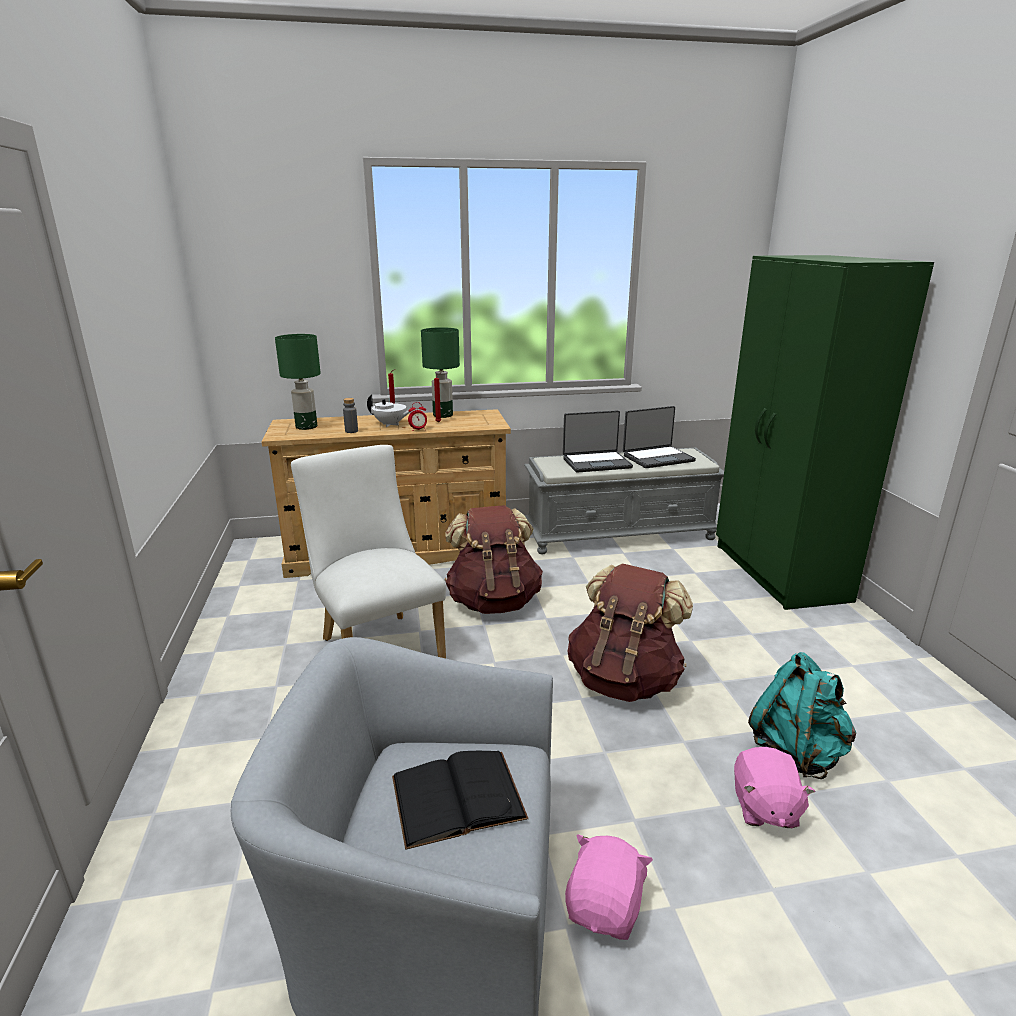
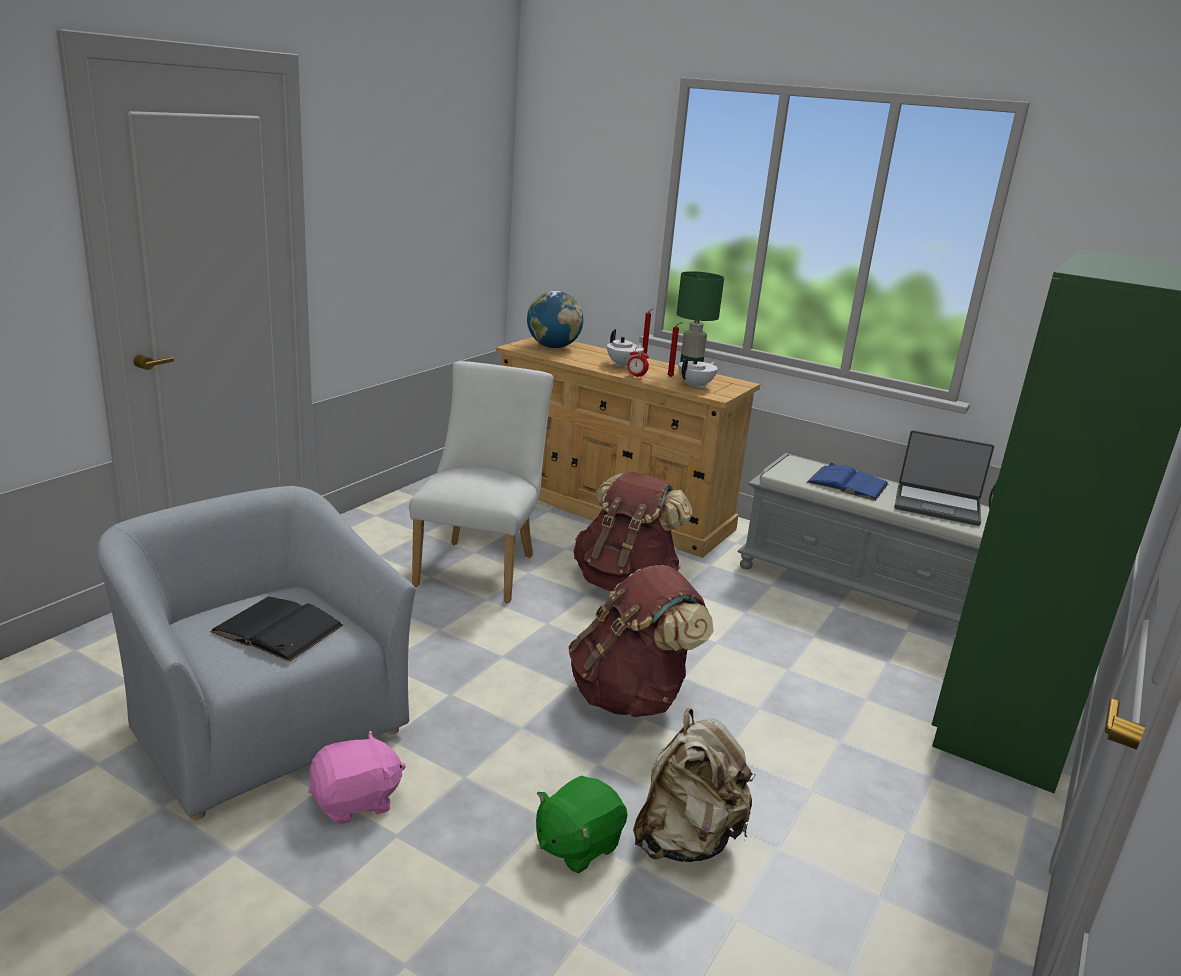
camera: 40 degrees right, 0 degrees up
(307, 427) = (553, 347): green table lamp -> globe
(351, 431) = (579, 361): grey bottle -> none
(468, 423) = (696, 386): none -> white teapot
(596, 463) = (847, 483): laptop -> blue book
(764, 807) = (577, 844): pink plush toy -> green plush toy
(797, 752) = (687, 839): turquoise backpack -> beige backpack

